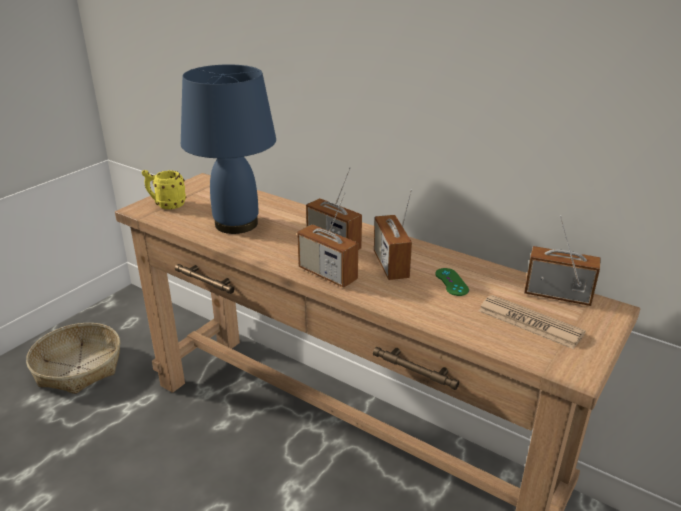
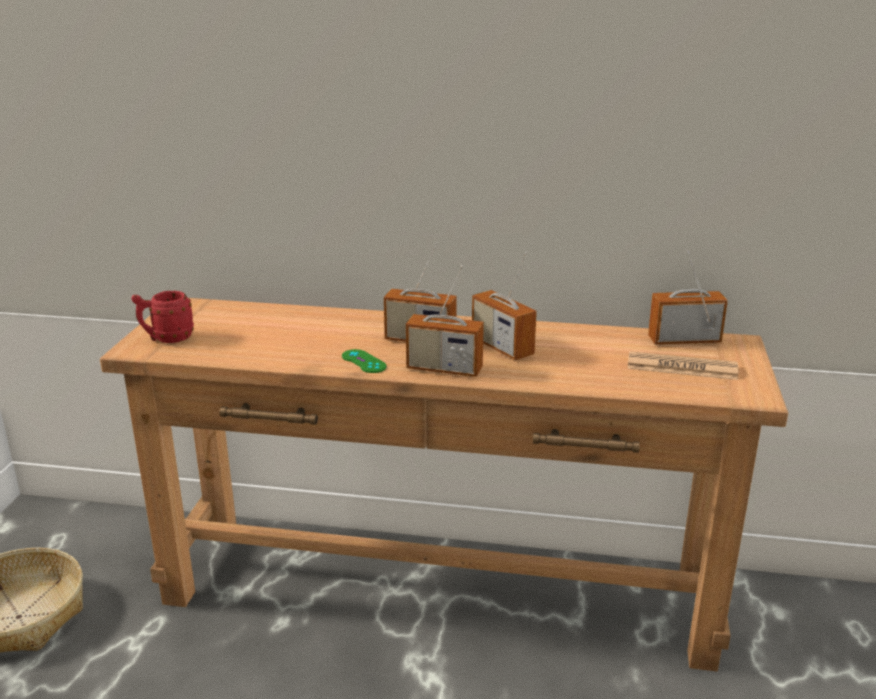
camera: 25 degrees left, 5 degrees down
(166, 205) = (166, 338): yellow mug -> red mug
(235, 224) = (281, 342): blue table lamp -> none
(451, 282) = (578, 349): green game controller -> green game controller (363, 361)

